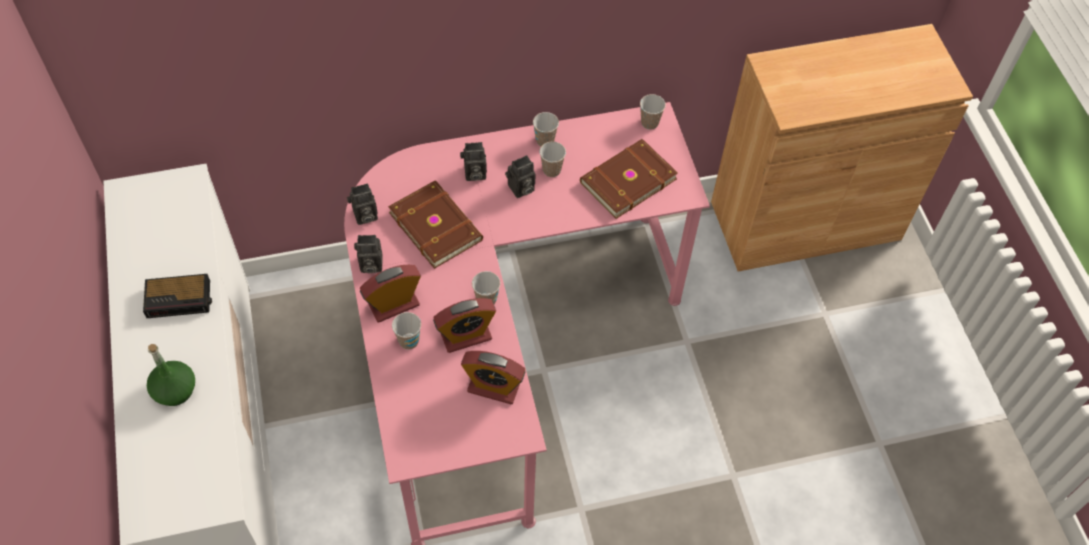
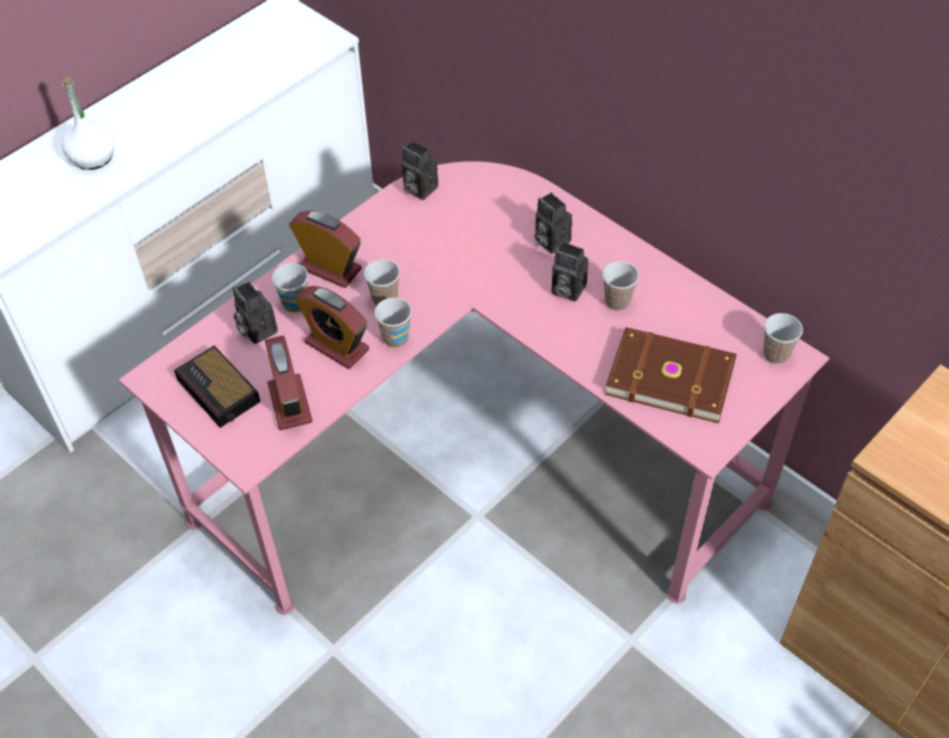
camera: 60 degrees right, 5 degrees down
(175, 390) = (93, 157): green bottle -> white bottle
(180, 299) = (193, 105): alarm clock -> alarm clock (219, 392)
(370, 265) = (362, 225): camera -> camera (256, 329)
(436, 225) = (456, 247): brown book -> none
(545, 141) = (652, 275): cup -> cup (385, 299)

